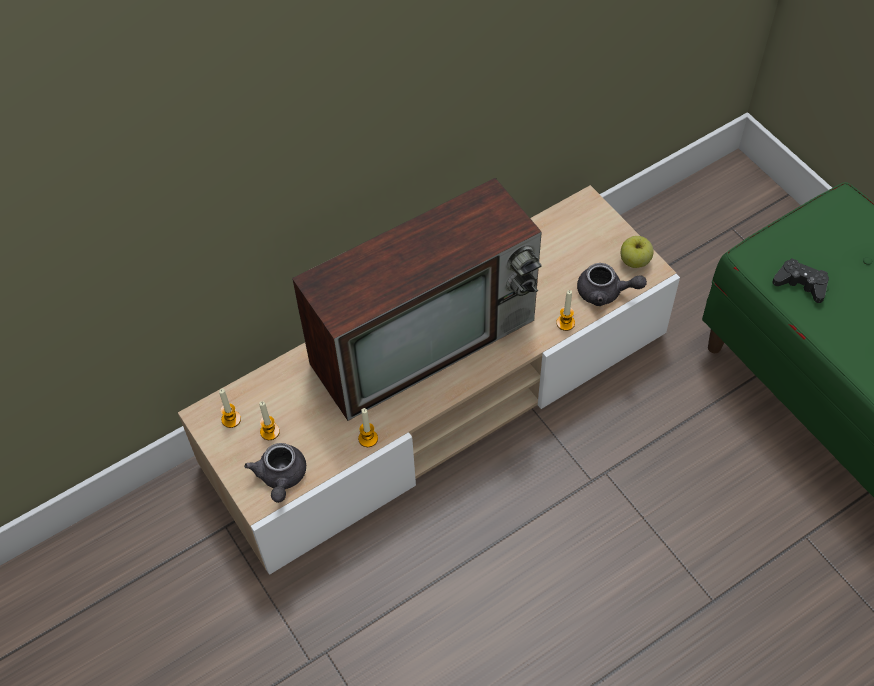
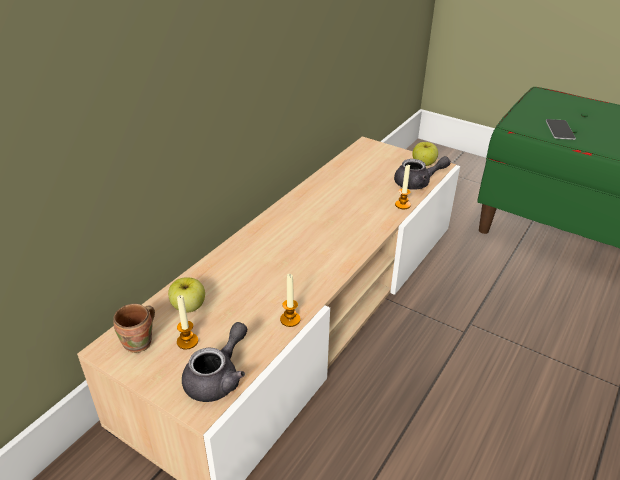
camera: 25 degrees left, 20 degrees down
(231, 419) = (140, 343): candle -> brown mug
(281, 478) = (218, 377): grey teapot -> grey teapot turned 120 degrees counterclockwise
(284, 392) = (188, 307): none -> apple
(426, 338) = (299, 239): television -> none
(801, 284) = (560, 129): black game controller -> phone

